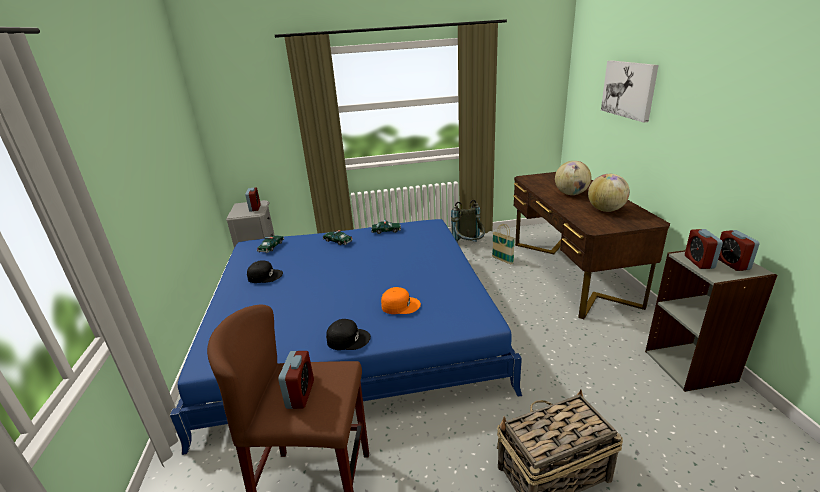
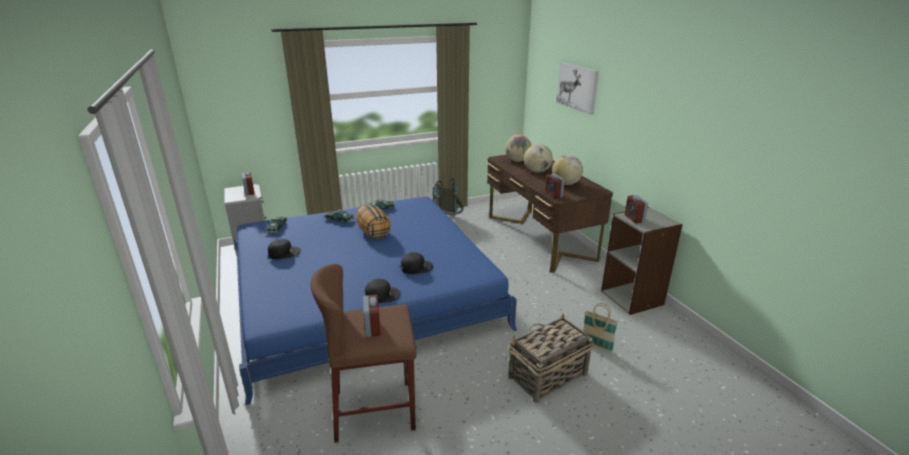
camera: 15 degrees left, 0 degrees up
(367, 258) = (373, 233): none -> pillow
(400, 305) = (416, 267): orange cap -> black cap
(502, 260) = (481, 231): basket -> basket (596, 346)
(549, 181) = (517, 161): none -> globe
(732, 263) = (655, 218): alarm clock -> alarm clock (553, 194)

